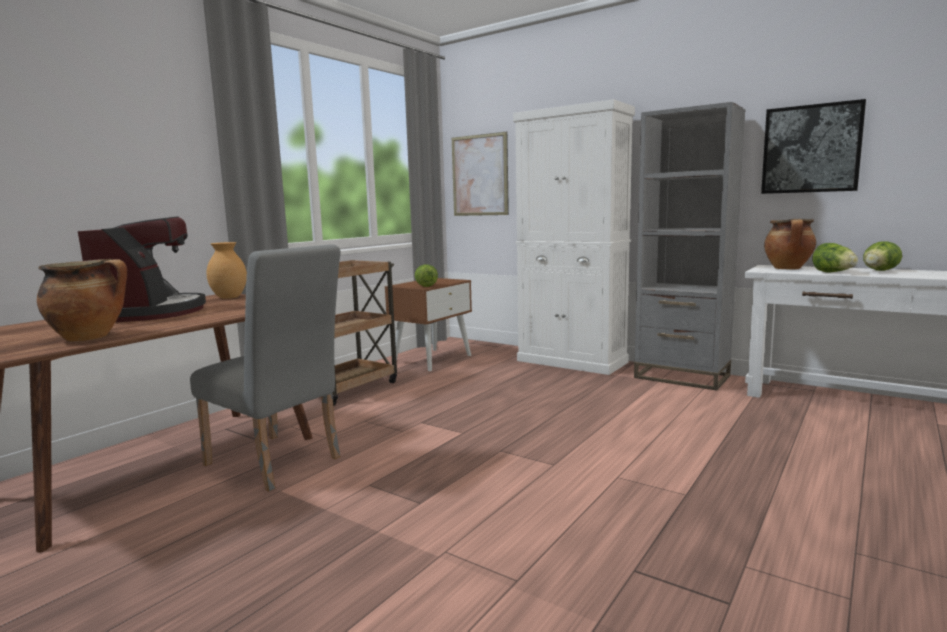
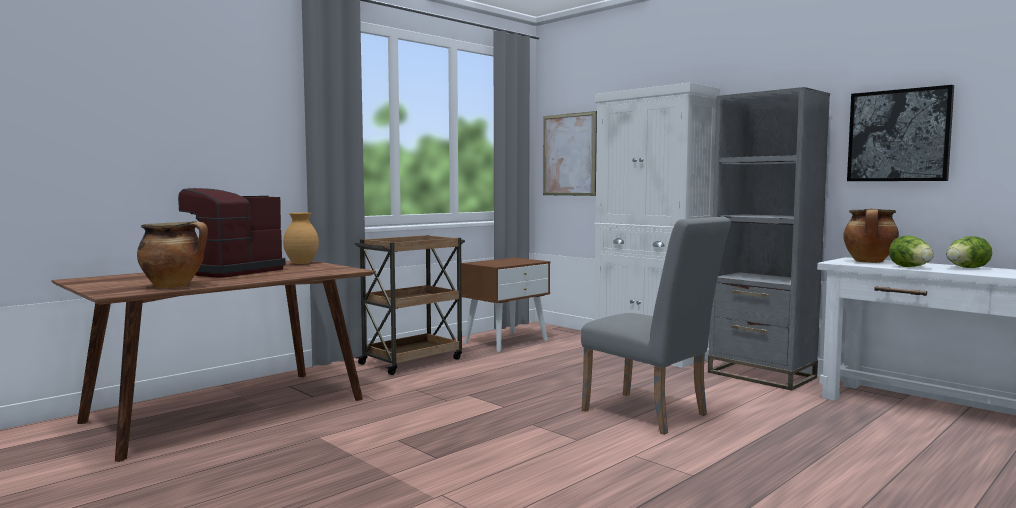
camera: 10 degrees right, 5 degrees down
(151, 313) = (230, 271): coffee machine -> coffee machine turned 150 degrees counterclockwise
(278, 463) = (325, 417): grey chair -> grey chair (651, 415)
(425, 286) = (499, 264): lettuce -> none

